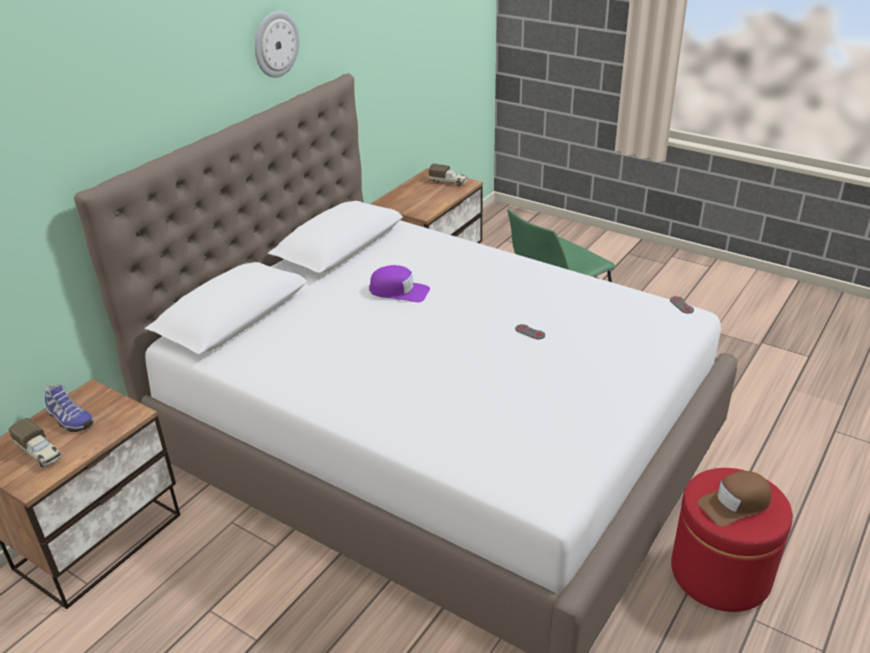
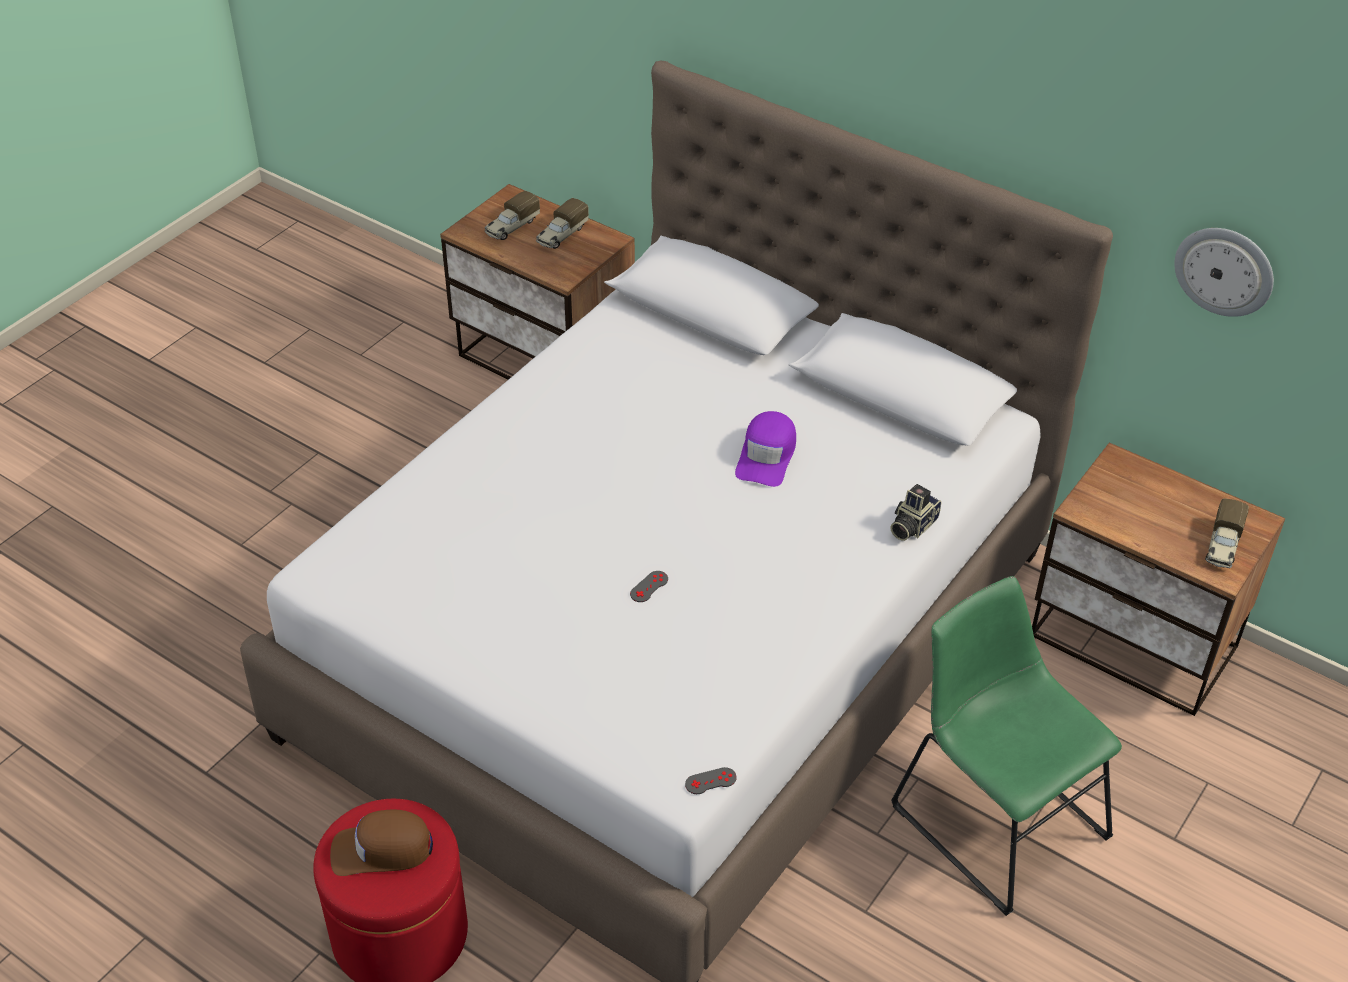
camera: 90 degrees right, 10 degrees up
(69, 420) = (561, 235): shoe -> toy truck
(275, 44) = (1008, 105): wall clock -> wall clock (1224, 270)
(460, 244) = (911, 525): none -> camera
(735, 504) = (381, 850): brown cap -> brown cap turned 75 degrees counterclockwise

